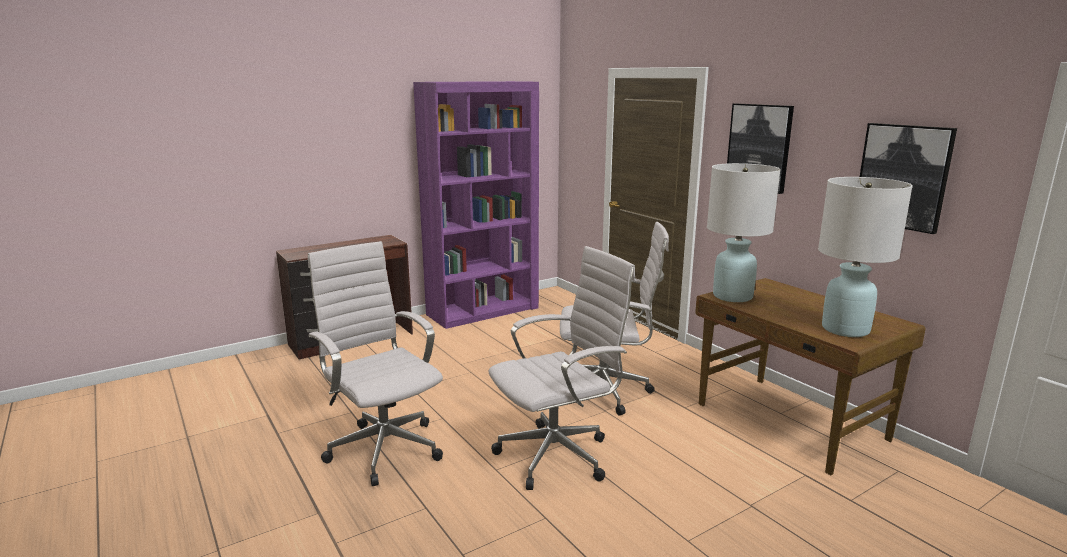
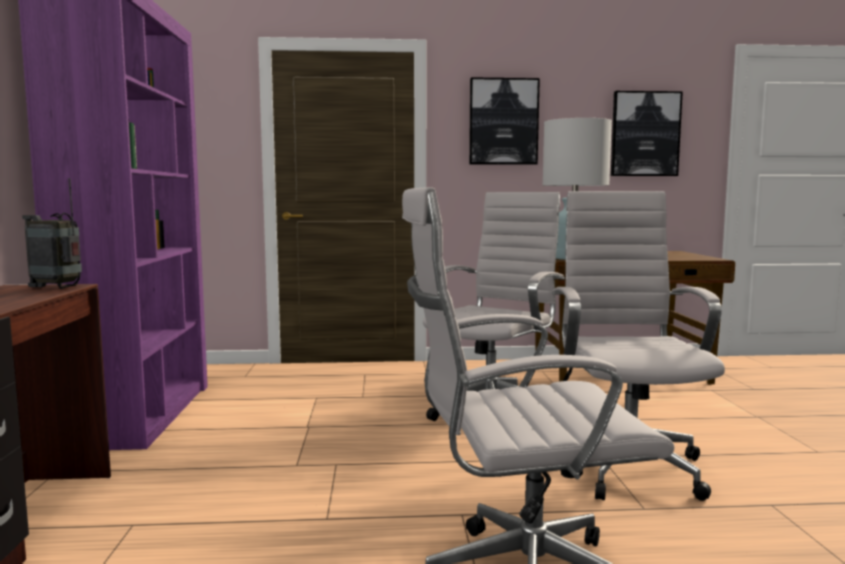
camera: 60 degrees left, 10 degrees down
(388, 242) = (57, 288): none -> radio
(845, 329) = (680, 256): white table lamp -> none

